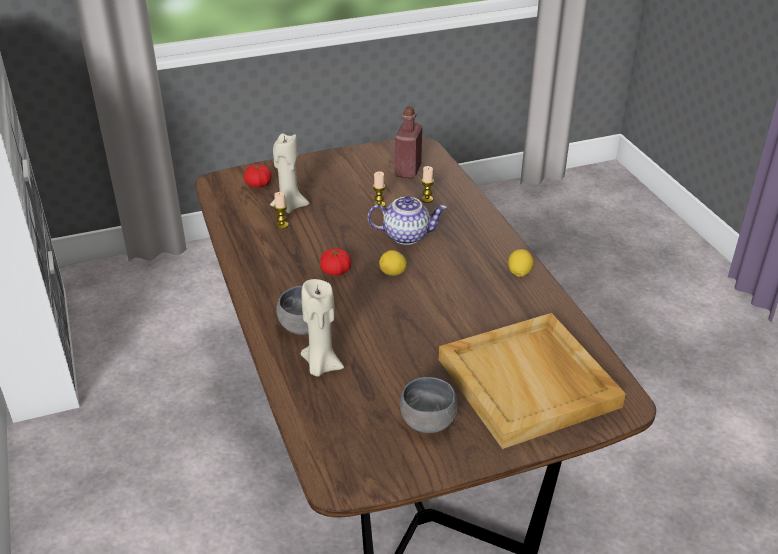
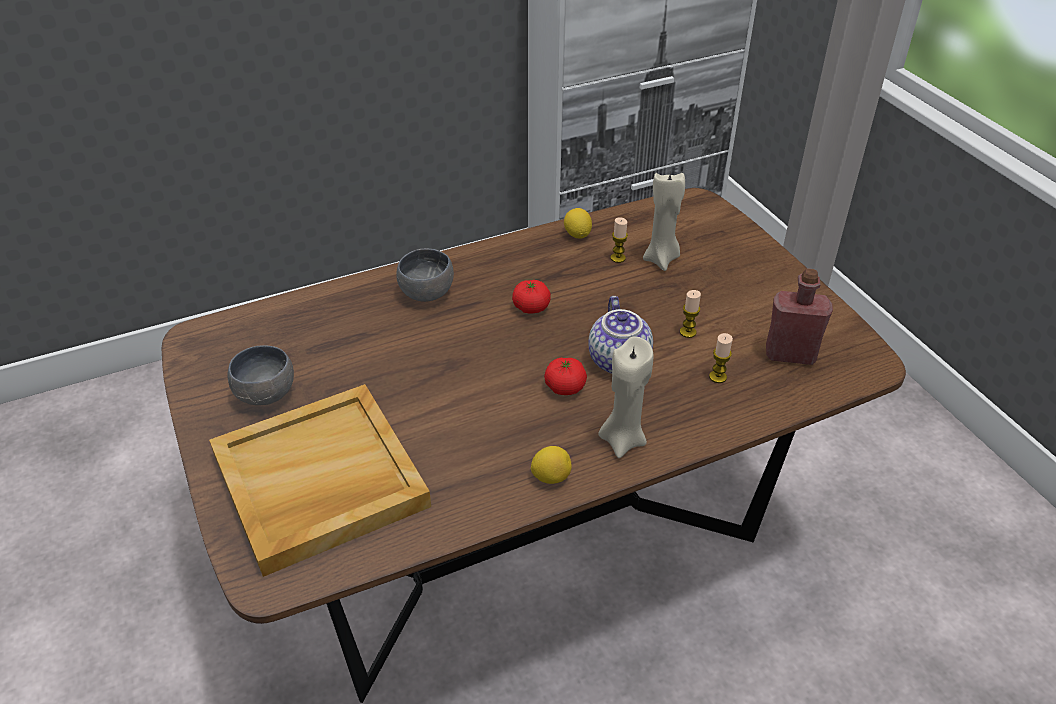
camera: 85 degrees right, 5 degrees up
(258, 184) = (702, 230): tomato -> tomato (565, 387)
(321, 366) = (362, 311): beige candle -> beige candle (622, 439)
(393, 273) = (533, 353): lemon -> lemon (577, 235)

